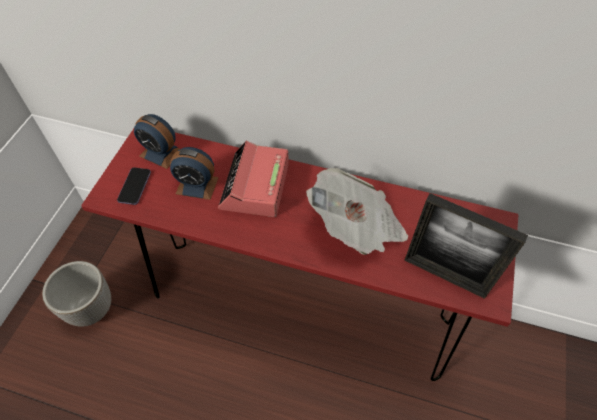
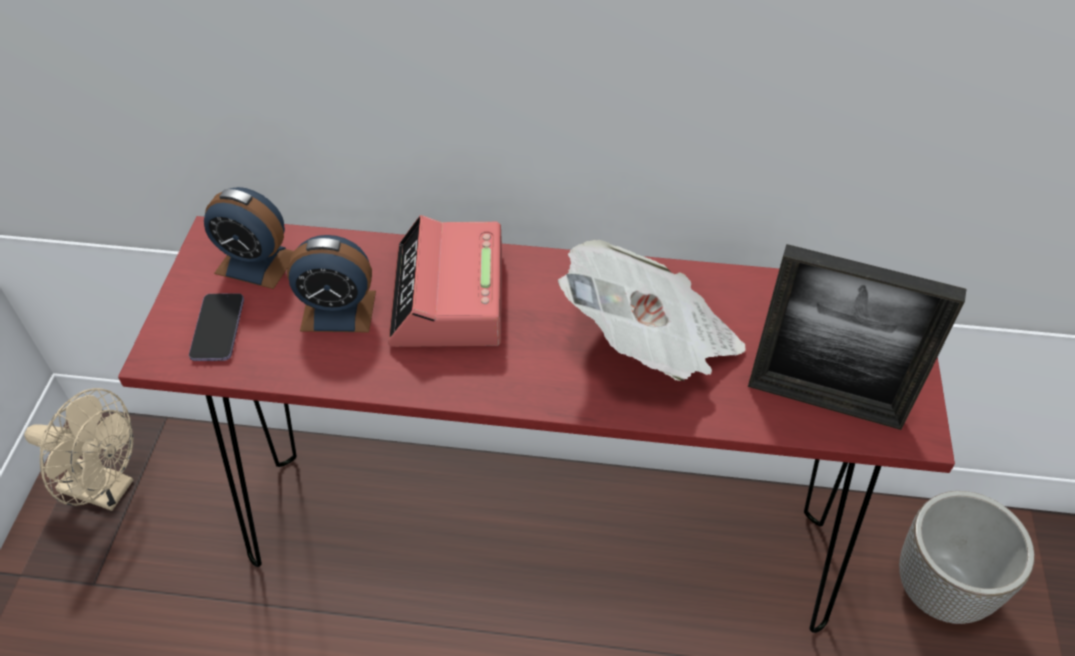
camera: 10 degrees left, 5 degrees down
(91, 308) = (124, 608): planter -> planter (938, 589)
(93, 247) = (107, 489): none -> beige fan

